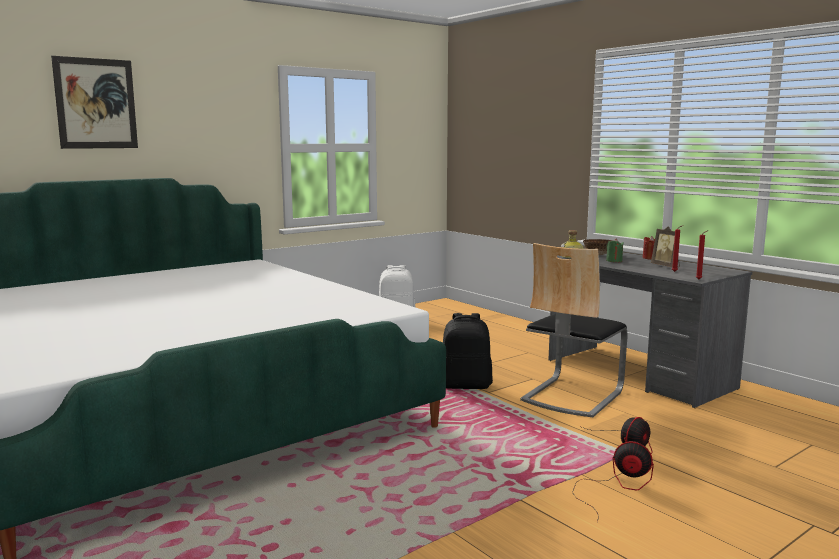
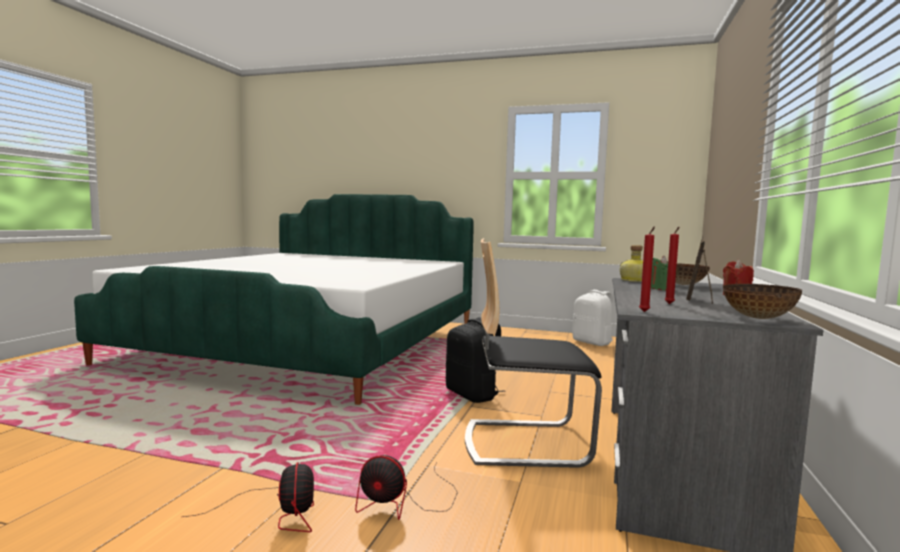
camera: 55 degrees right, 5 degrees down
(96, 103) = (376, 145): picture -> none
(723, 271) = (757, 318): none -> bowl

